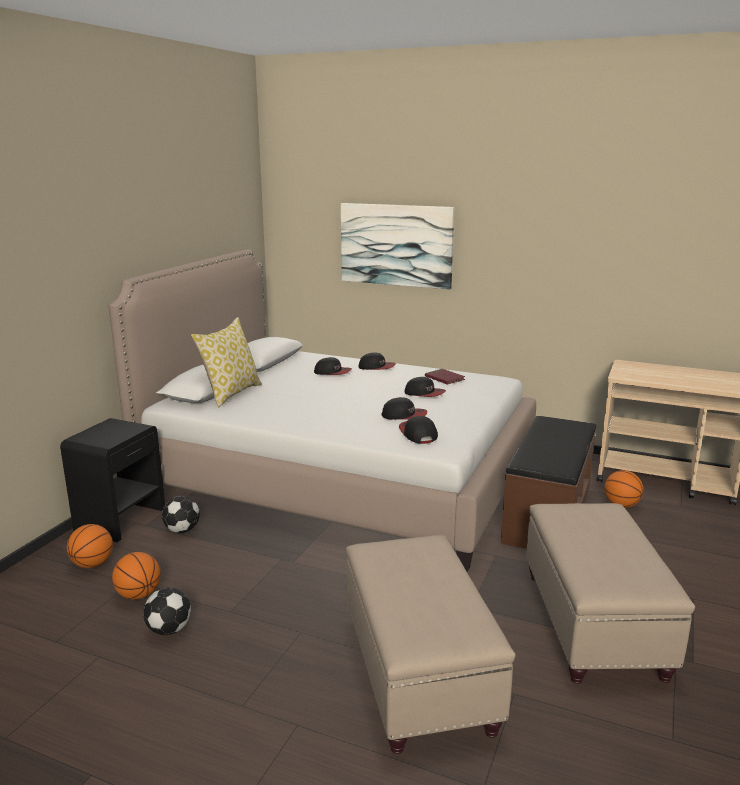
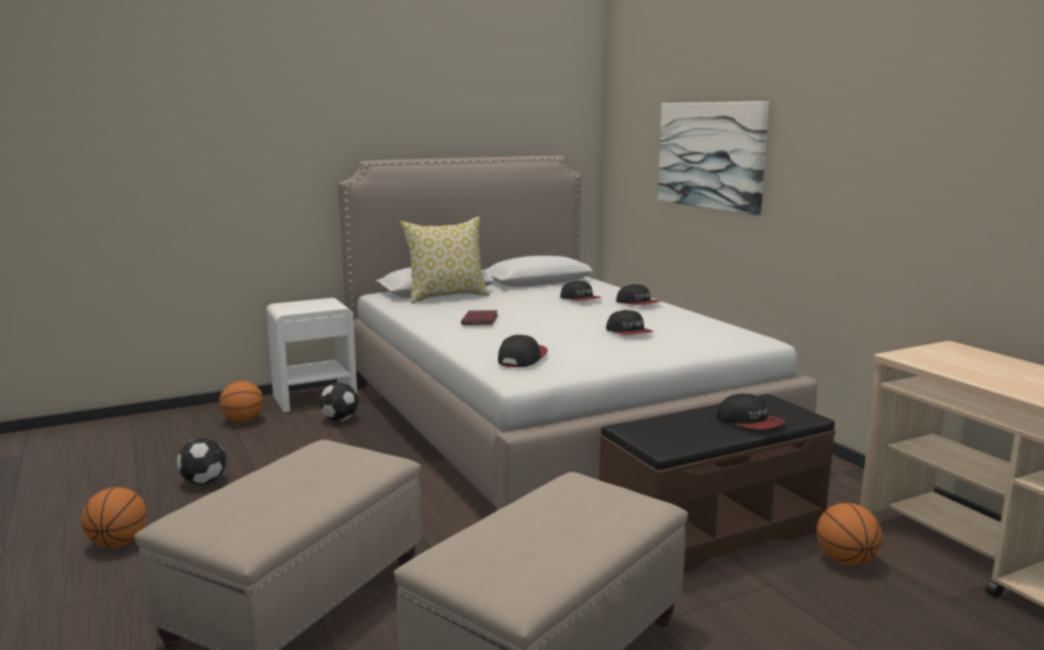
camera: 40 degrees right, 5 degrees down
(121, 519) = (315, 398): black nightstand -> white nightstand
(139, 595) = (230, 451): basketball -> basketball (118, 543)
(404, 415) = (549, 342): cap -> cap (750, 422)
(444, 378) = (688, 326): red book -> red book (480, 320)

